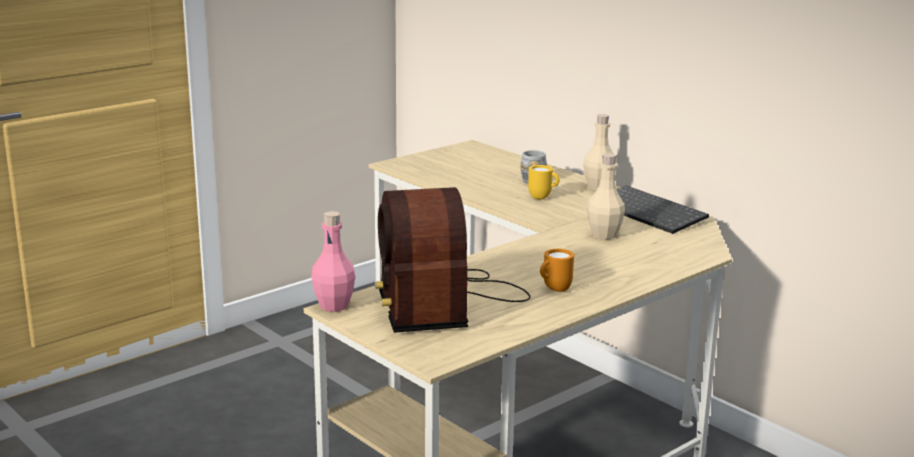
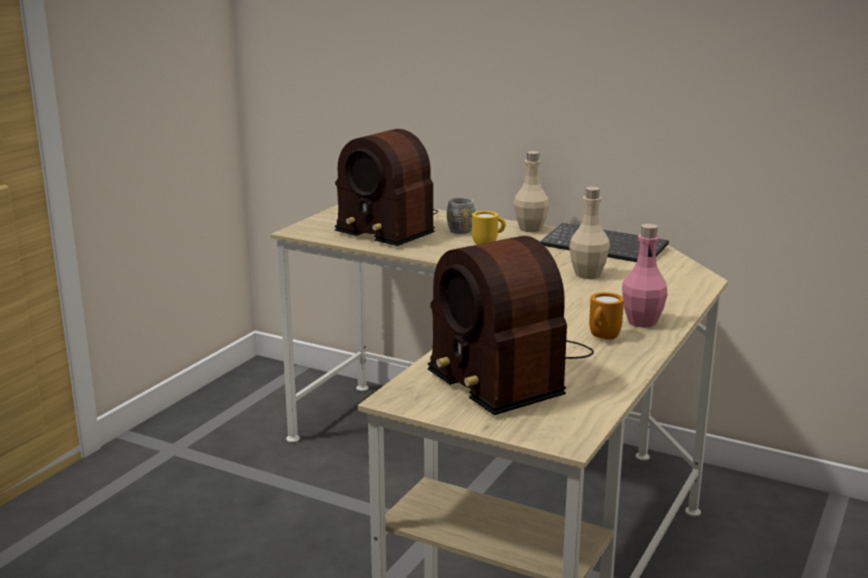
camera: 20 degrees left, 0 degrees up
(334, 306) = (391, 396): pink bottle -> pink bottle (642, 322)
(472, 169) = (387, 226): none -> radio

